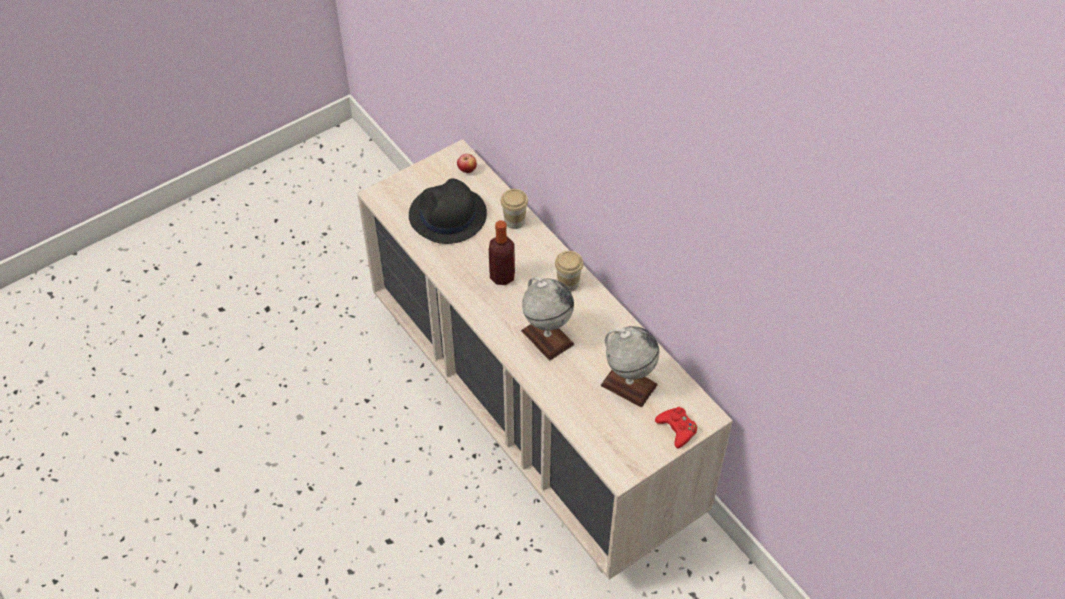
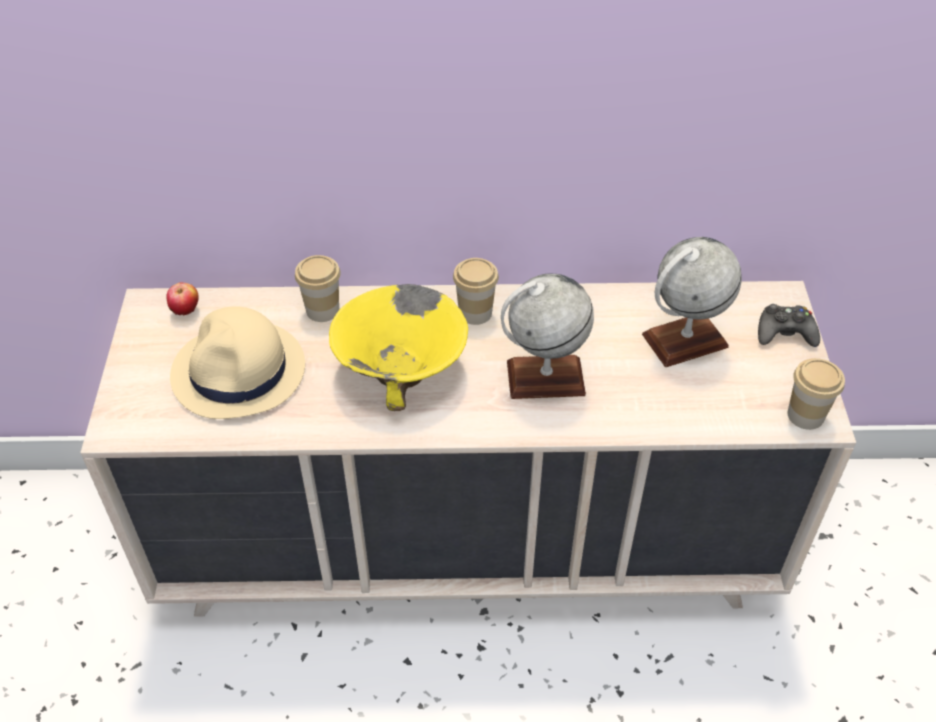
camera: 55 degrees left, 5 degrees down
(447, 216) = (239, 372): black hat -> beige hat
(502, 276) = (402, 370): bottle -> yellow bowl
(618, 464) = (805, 415): none -> cup
(677, 429) = (785, 333): red game controller -> black game controller

